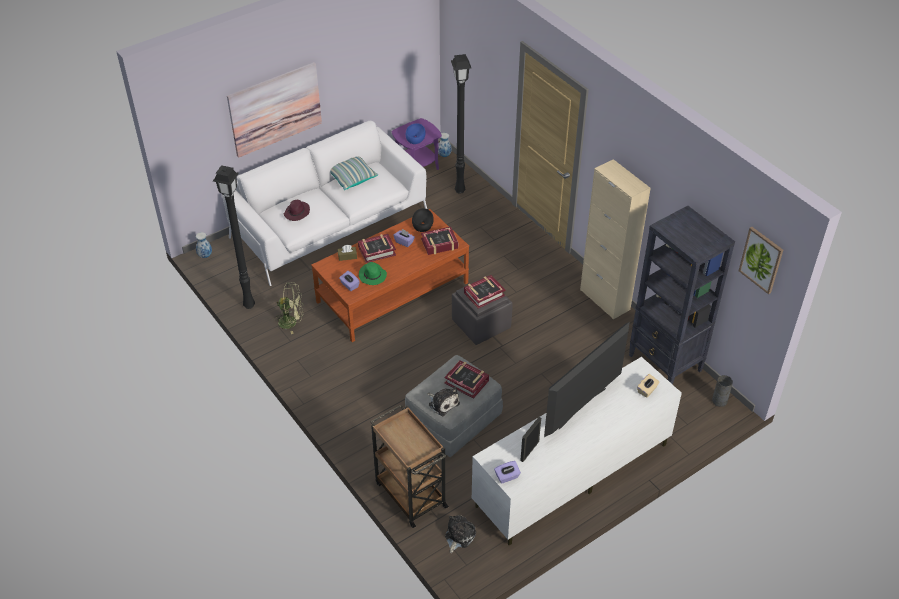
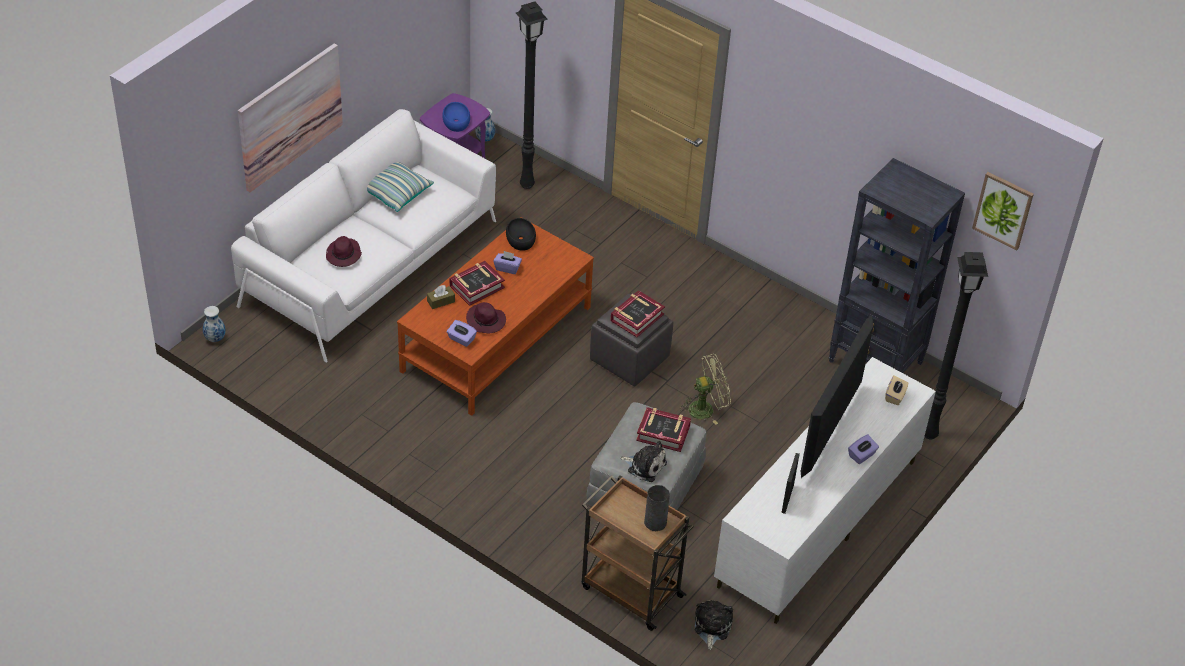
camera: 20 degrees left, 0 degrees up
(248, 304) = (308, 393): black floor lamp -> black floor lamp (928, 433)
(291, 322) = (378, 405): green fan -> green fan (706, 408)
(372, 276) = (486, 321): green hat -> purple hat
(439, 244) = (554, 262): book -> none
(507, 477) = (774, 535): purple tissue box -> purple tissue box (862, 455)
(605, 299) = (772, 296): beige cabinet -> none
(719, 401) = (957, 395): grey vase -> grey vase (656, 523)

